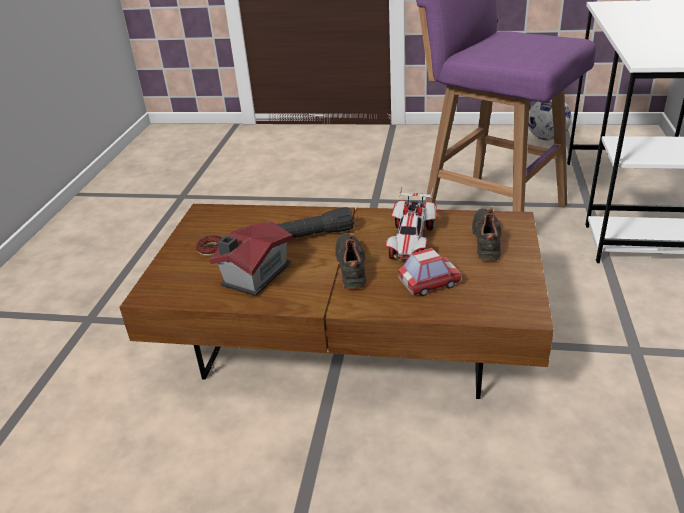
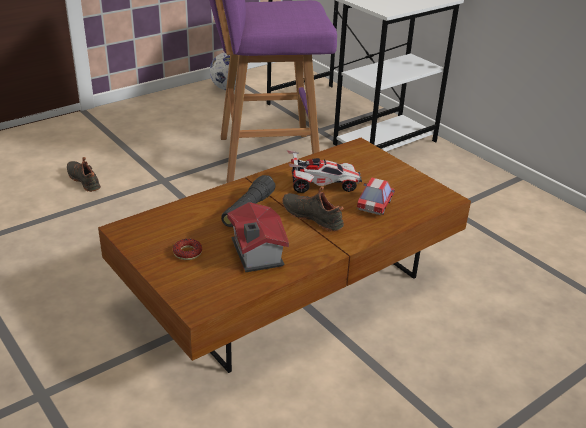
camera: 50 degrees left, 0 degrees up
(411, 242) = (322, 185): toy car -> toy car turned 60 degrees counterclockwise
(488, 241) = (365, 165): black shoe -> black shoe (85, 180)

